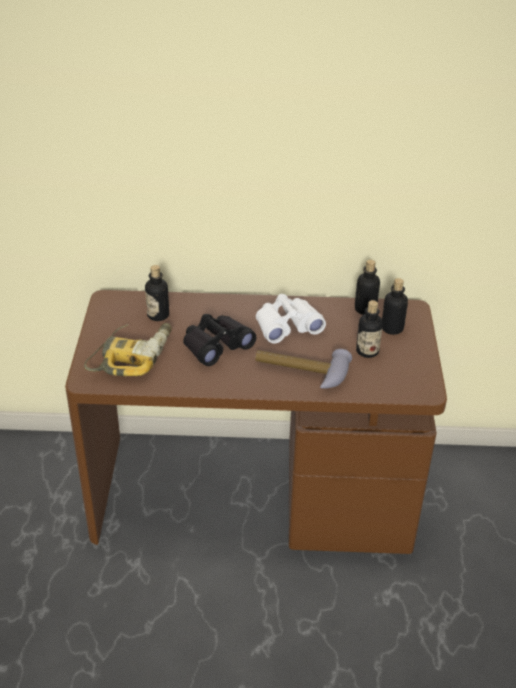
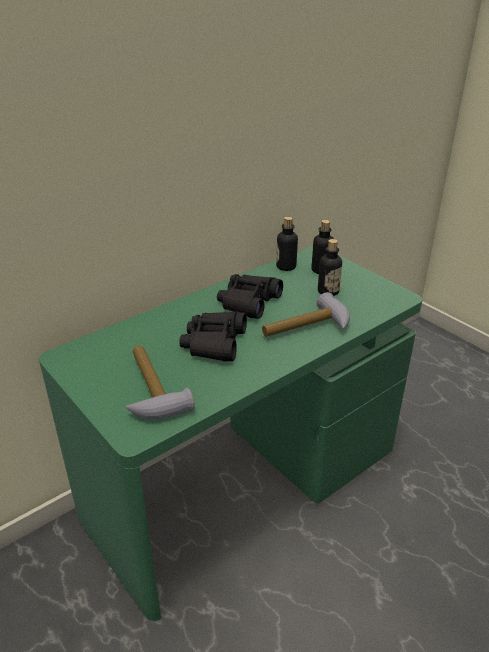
camera: 40 degrees left, 5 degrees down
(132, 355) = (150, 389): power drill -> hammer
(158, 315) = (130, 346): bottle -> none
(255, 494) = (244, 481): brown desk -> green desk
(287, 326) = (249, 302): white binoculars -> black binoculars

